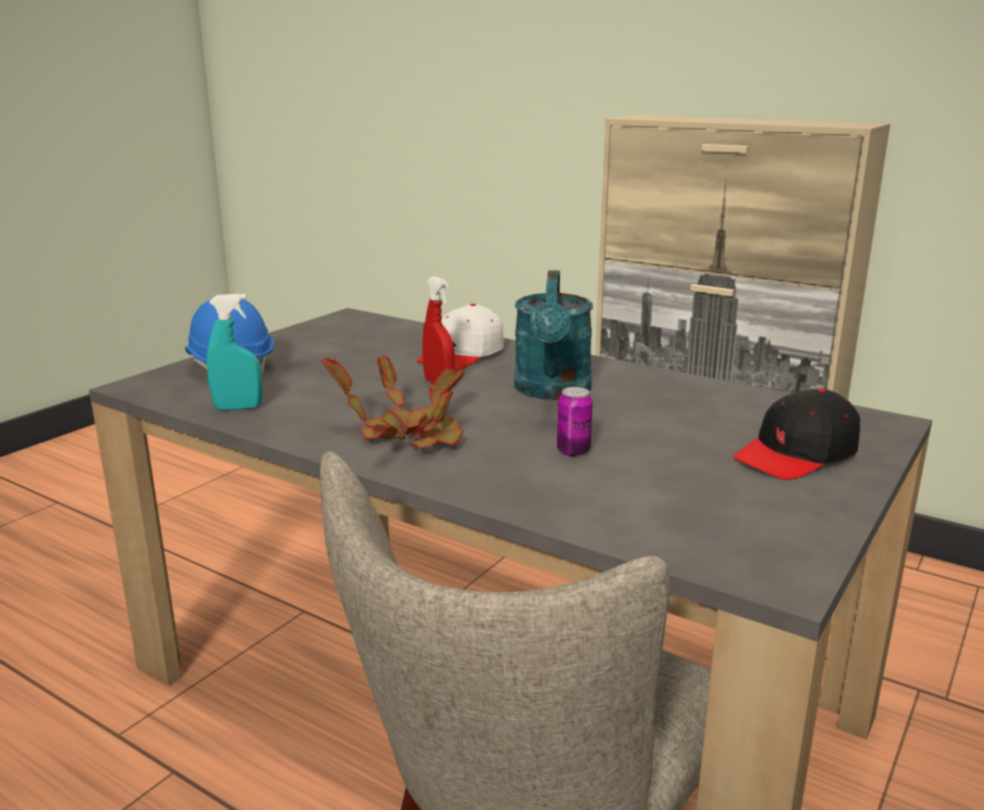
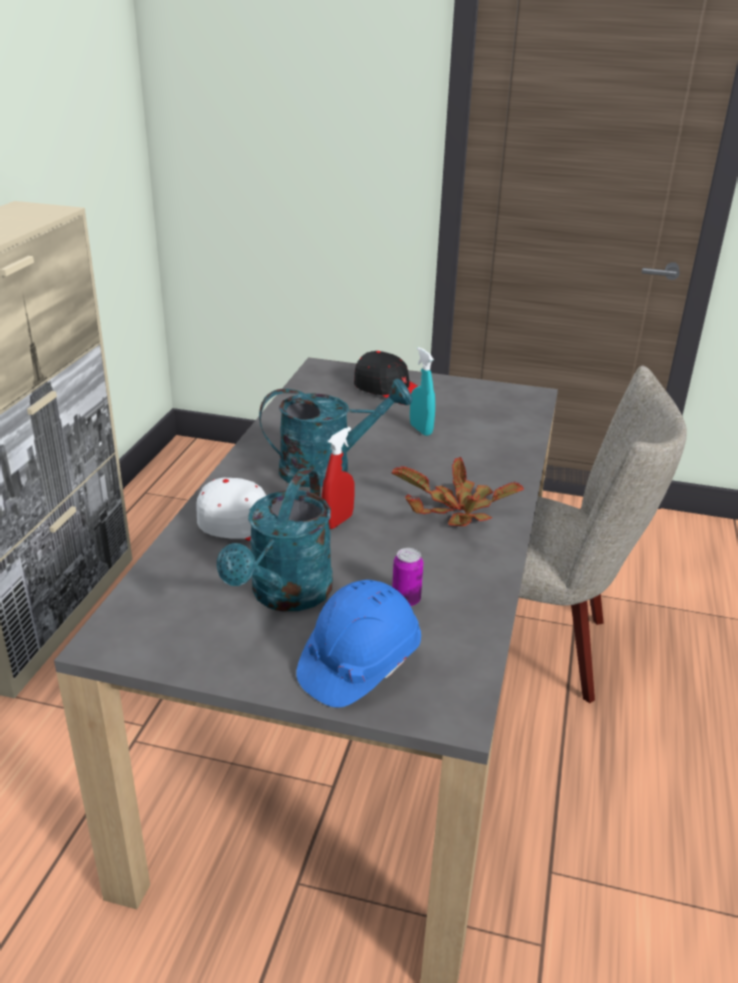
camera: 110 degrees left, 10 degrees up
(238, 408) = (464, 612): turquoise spray bottle -> turquoise spray bottle (421, 429)
(342, 357) = (285, 596): none -> turquoise watering can
(573, 451) = (436, 450): can -> can (406, 600)

